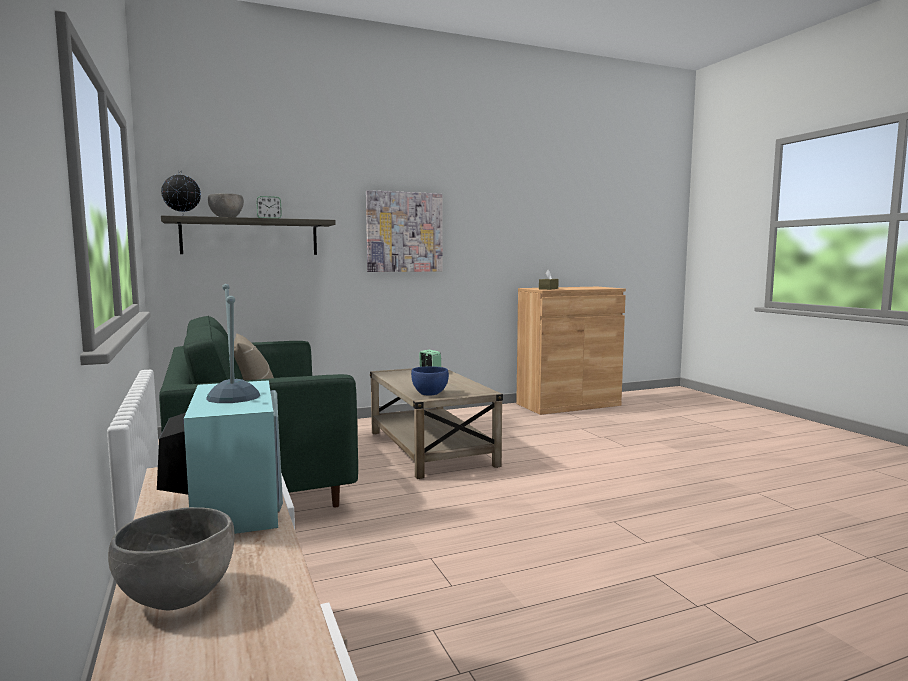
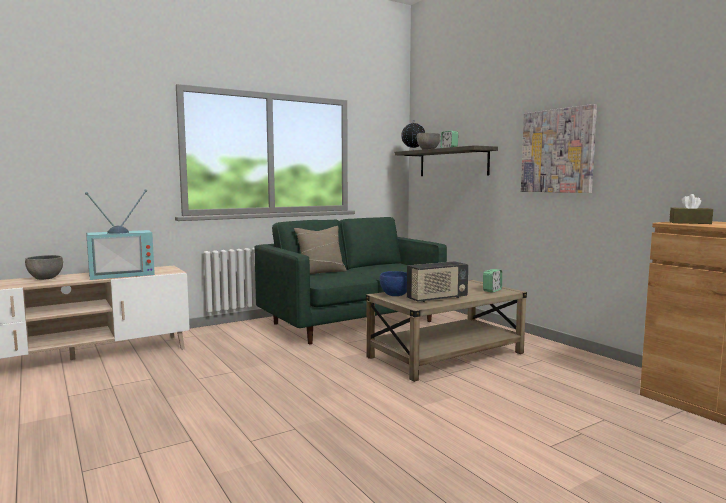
camera: 80 degrees right, 0 degrees up
(455, 385) = (437, 298): none -> radio

